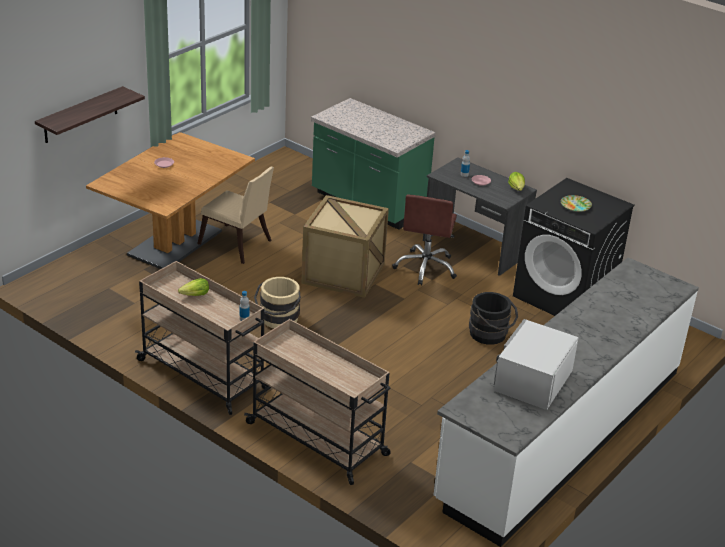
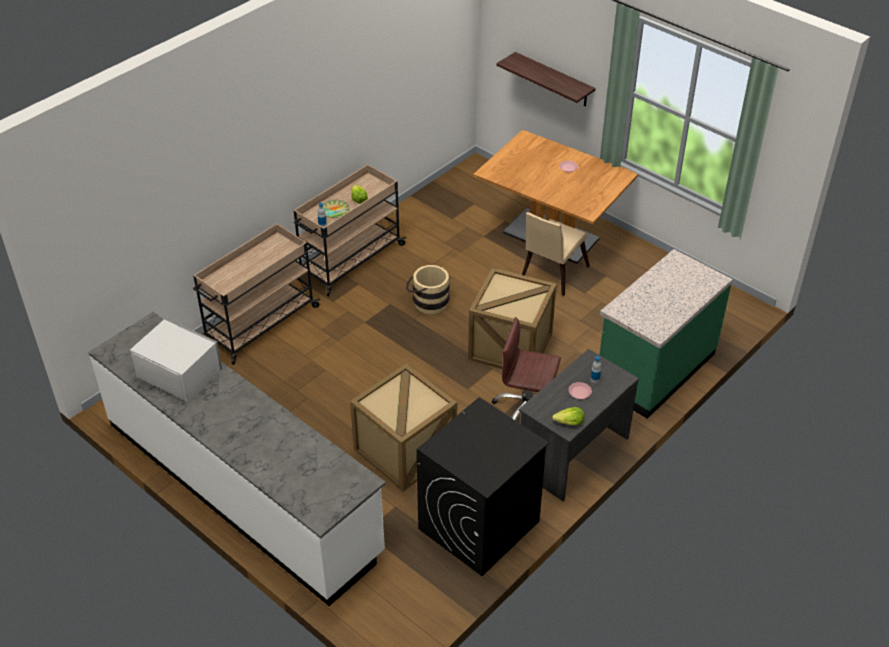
camera: 95 degrees right, 10 degrees up
(491, 335) = (403, 451): black bucket -> crate
(575, 205) = (480, 440): plate -> plate (335, 211)

